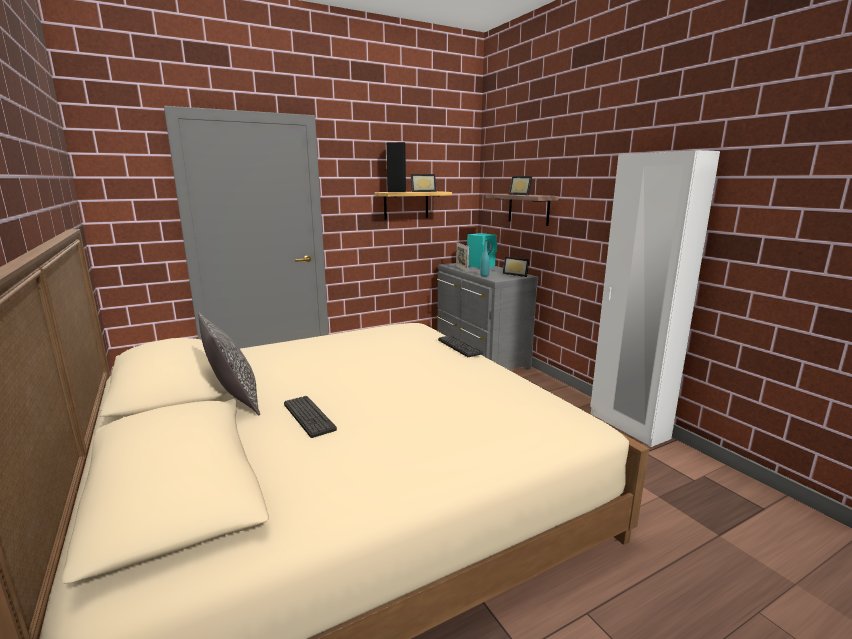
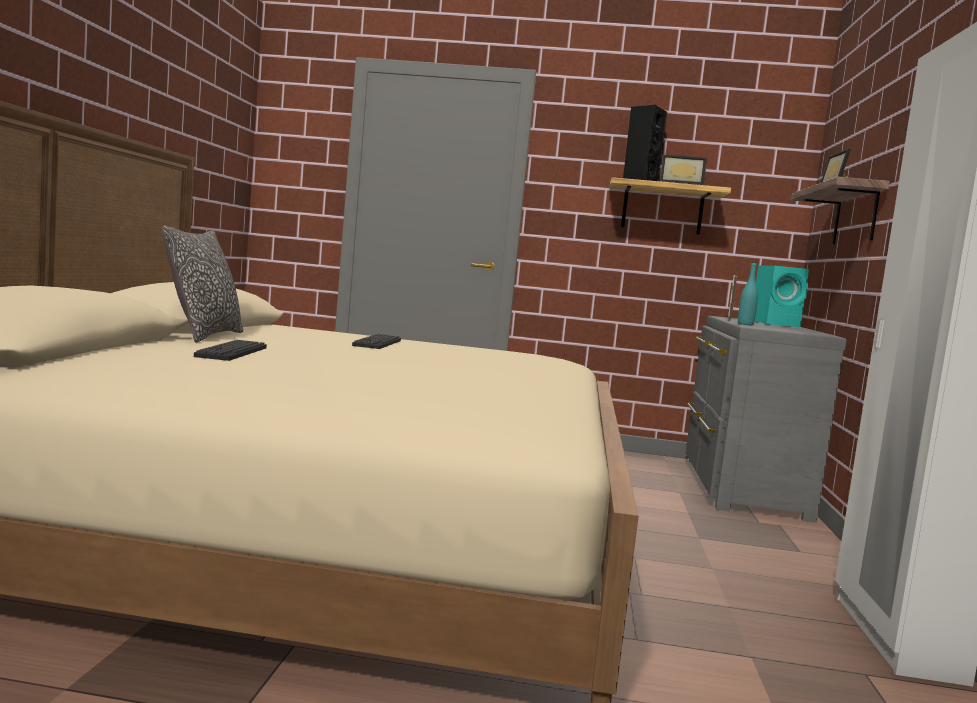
camera: 35 degrees right, 10 degrees down
(459, 346) = (562, 374): keyboard -> keyboard (377, 343)
(516, 274) = (809, 332): picture frame -> none

